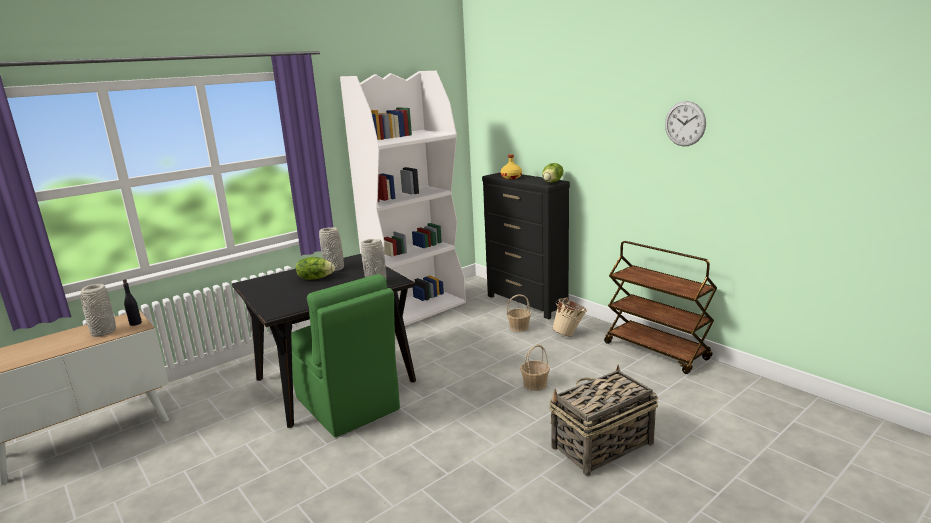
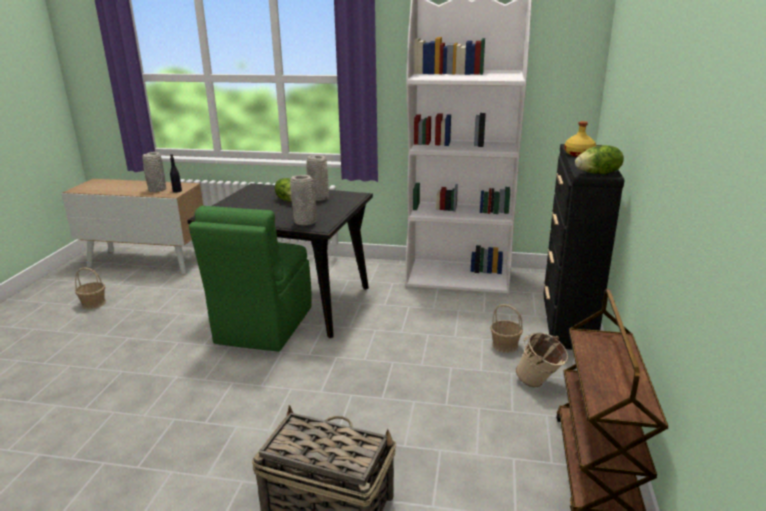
camera: 50 degrees right, 5 degrees up
(535, 384) = (401, 406): basket -> basket (93, 303)
(685, 123) = (708, 120): wall clock -> none

